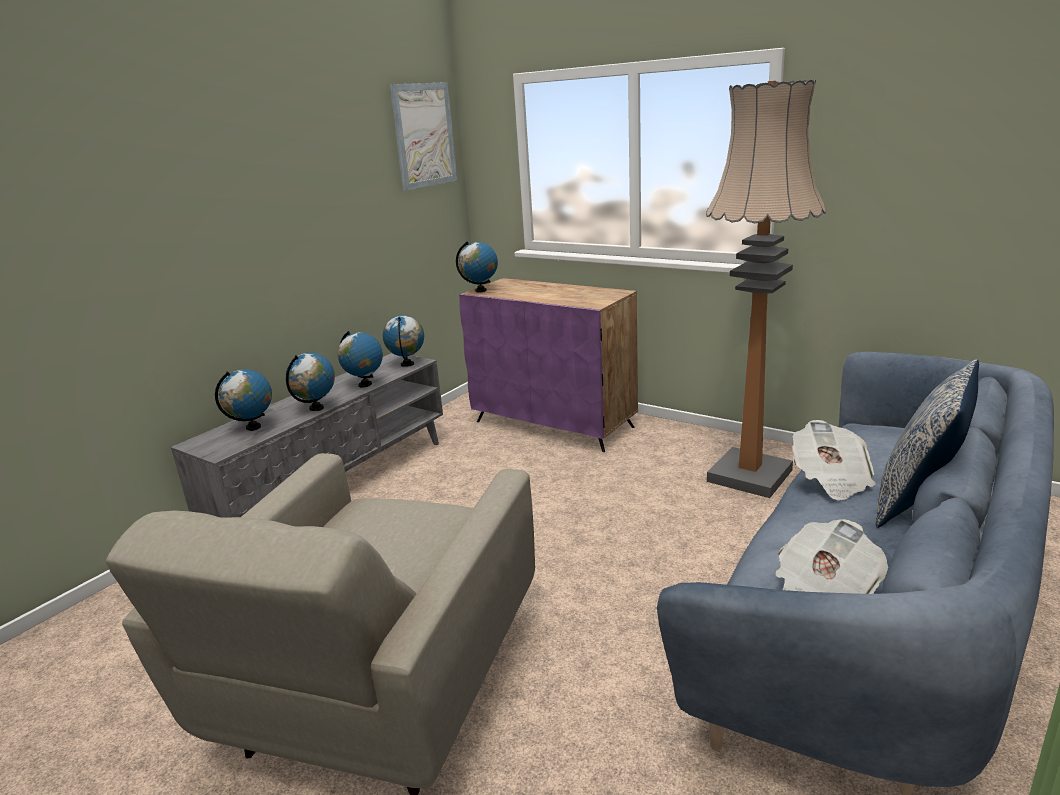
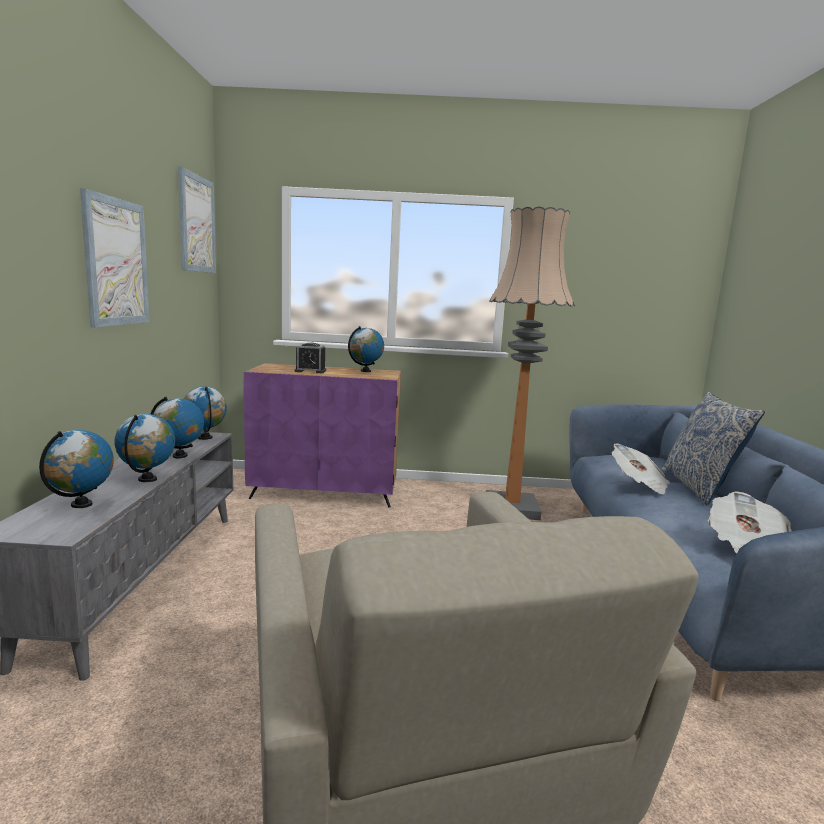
camera: 35 degrees left, 10 degrees down
(309, 207) = (116, 262): none -> picture
(480, 290) = (261, 369): globe -> globe (365, 371)
(527, 293) = (310, 371): none -> alarm clock

